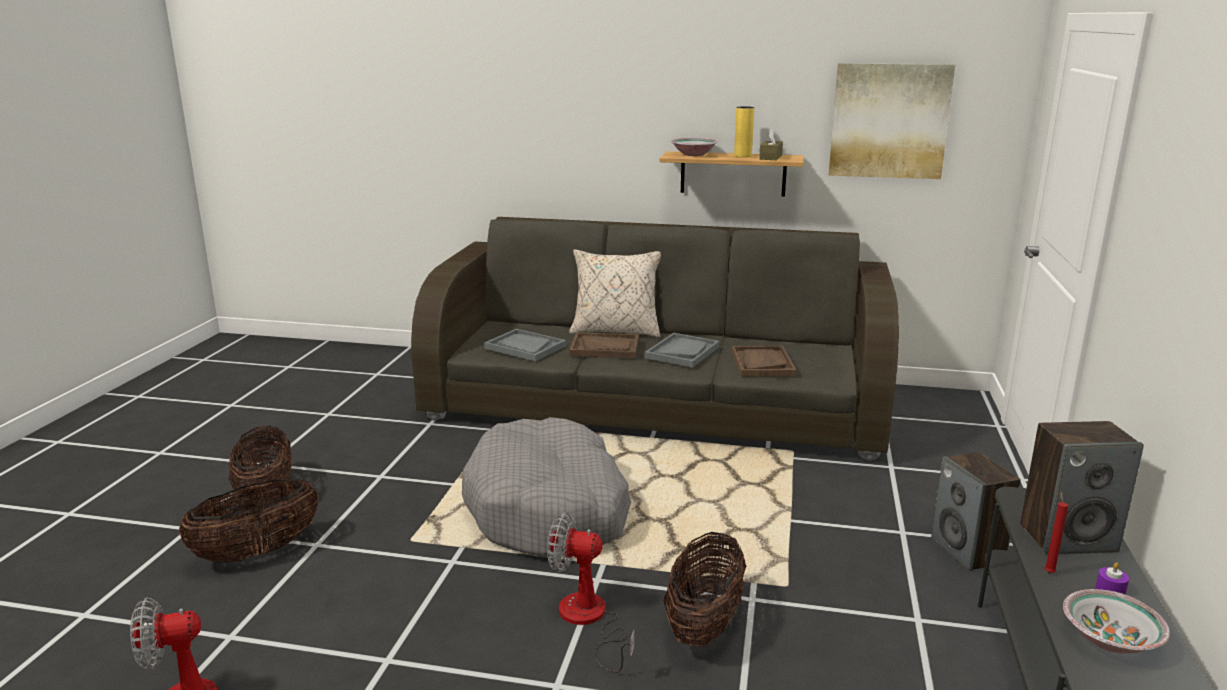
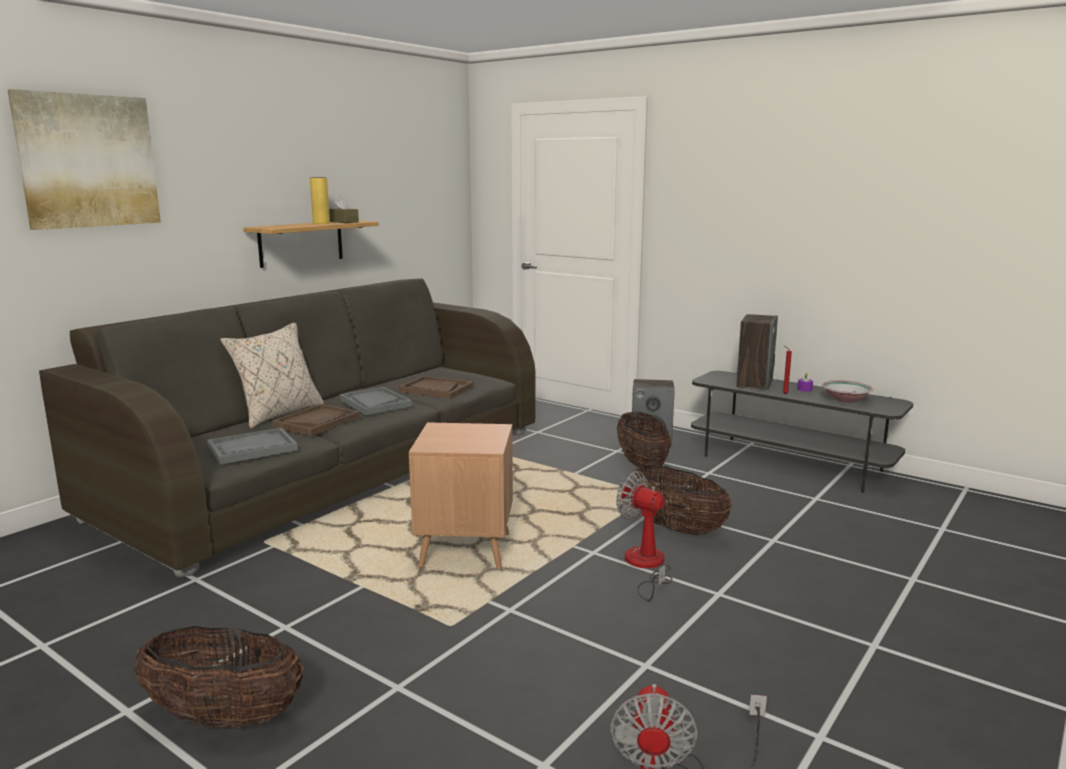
camera: 65 degrees left, 5 degrees down
(257, 552) = (371, 734): basket -> basket (642, 464)
(548, 509) = (465, 550): grey dog bed -> brown side table
(589, 620) = (646, 566): fan -> fan turned 90 degrees clockwise
(693, 154) = (281, 226): bowl -> none
(889, 121) = (399, 186): picture -> picture (88, 161)

